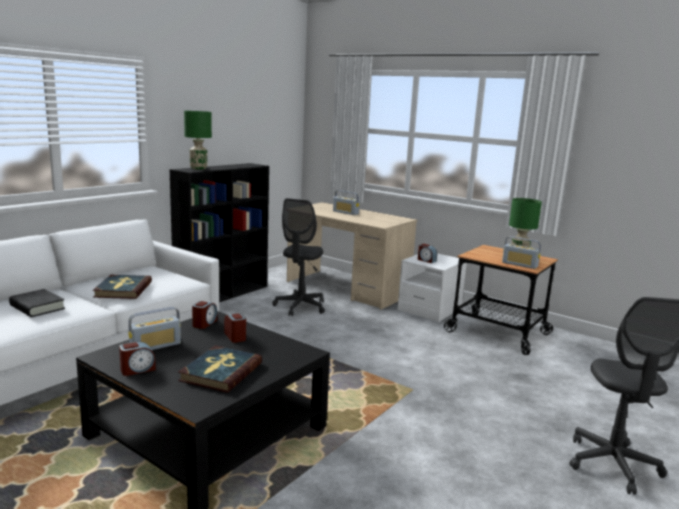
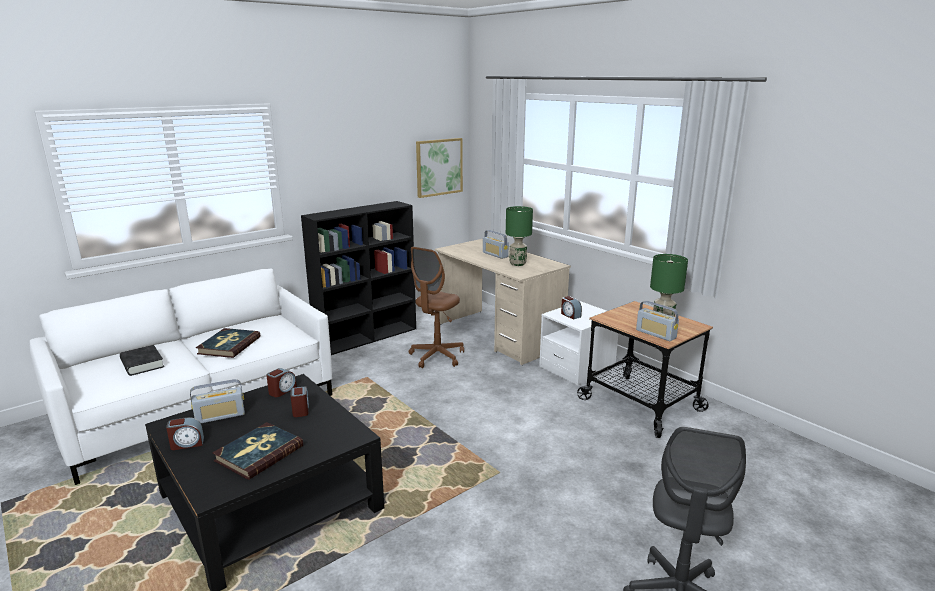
camera: 15 degrees right, 5 degrees up
(199, 168) = (331, 213): green table lamp -> green table lamp (518, 264)
(280, 136) = (439, 167): none -> picture
(300, 307) = (437, 357): grey office chair -> brown office chair

